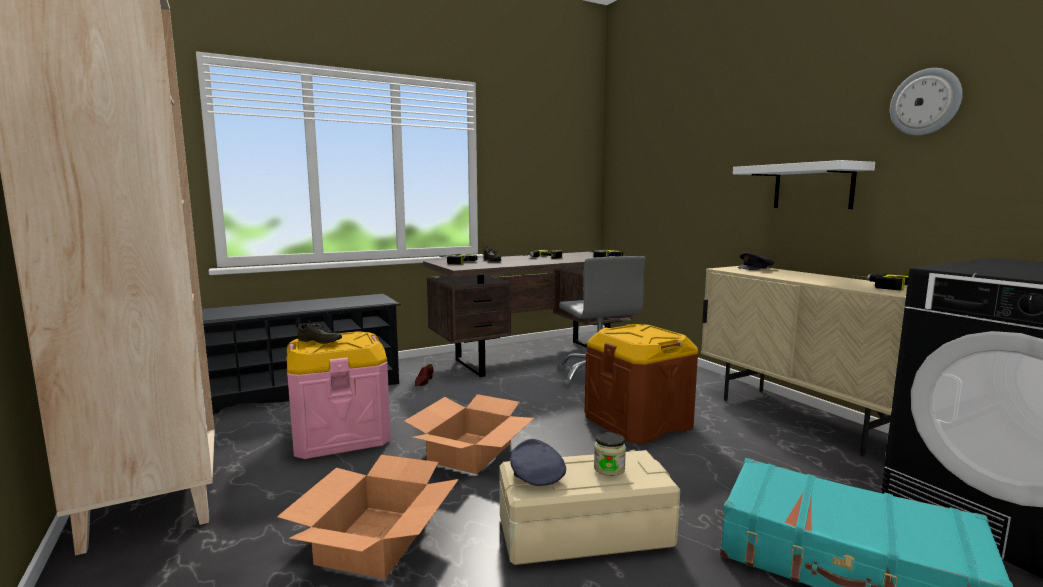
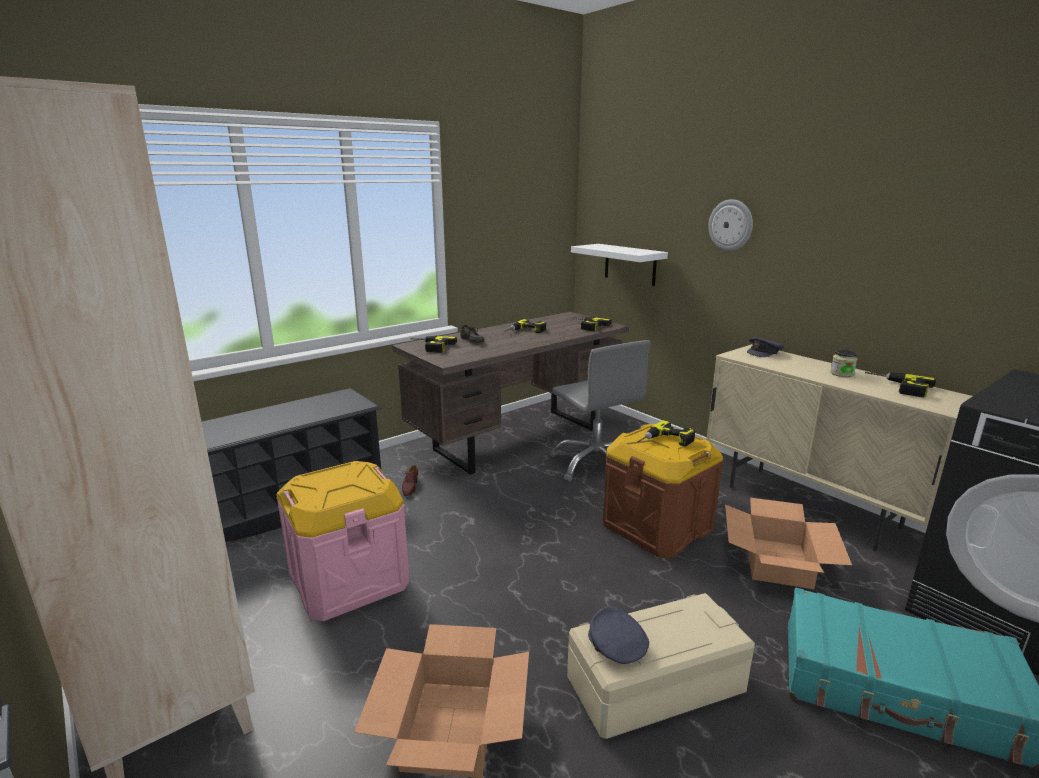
camera: 10 degrees left, 10 degrees up
(319, 341) = (319, 486): grey shoe -> none
(470, 452) = (502, 588): cardboard box -> cardboard box (778, 562)
(609, 468) = (682, 626): jar -> jar (841, 374)
(642, 333) = (665, 442): none -> power drill
(813, 187) = (830, 271): white shelf -> white shelf (630, 264)
(925, 102) = (961, 200): wall clock -> wall clock (731, 225)

